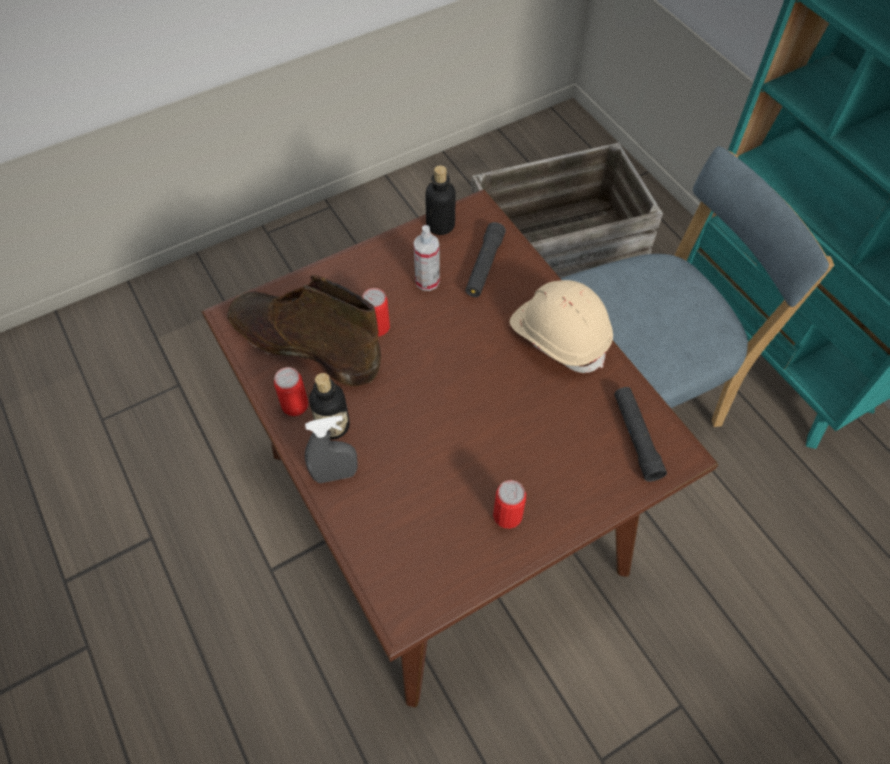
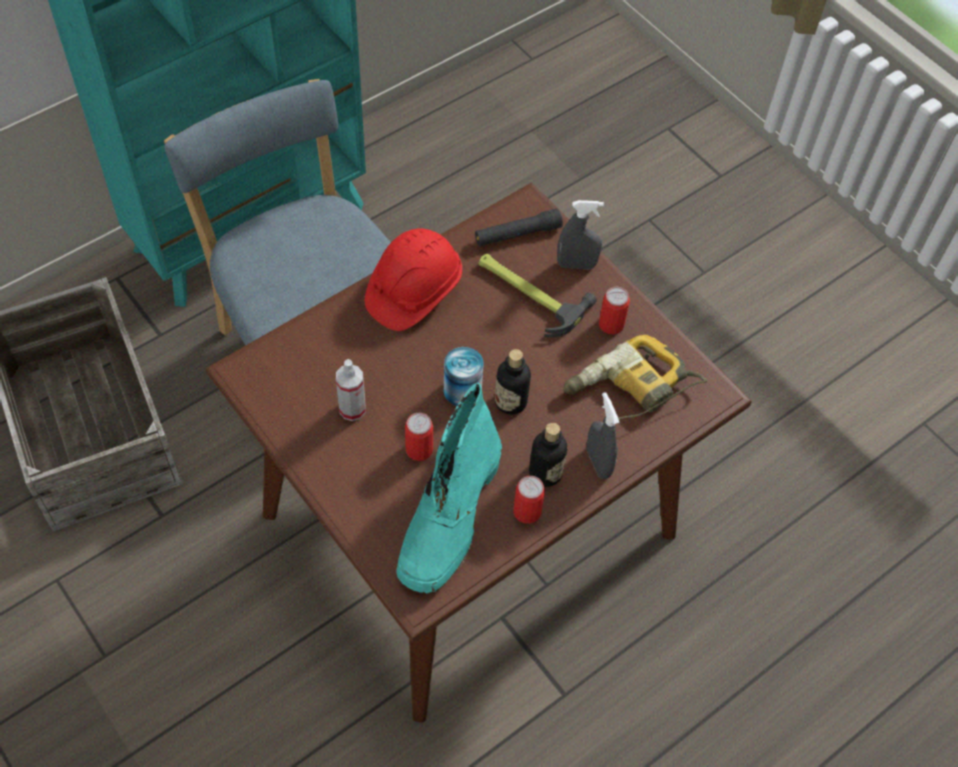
camera: 100 degrees left, 0 degrees up
(303, 343) = (449, 517): brown boot -> turquoise boot
(418, 521) = (630, 390): none -> power drill
(436, 366) = (462, 391): none -> can
(440, 225) = (268, 404): bottle -> bottle (510, 401)
(484, 266) = (327, 358): black flashlight -> none
(554, 438) = (528, 293): none -> hammer
(559, 336) = (413, 291): beige hard hat -> red hard hat
(593, 492) = (576, 265): none -> grey spray bottle

